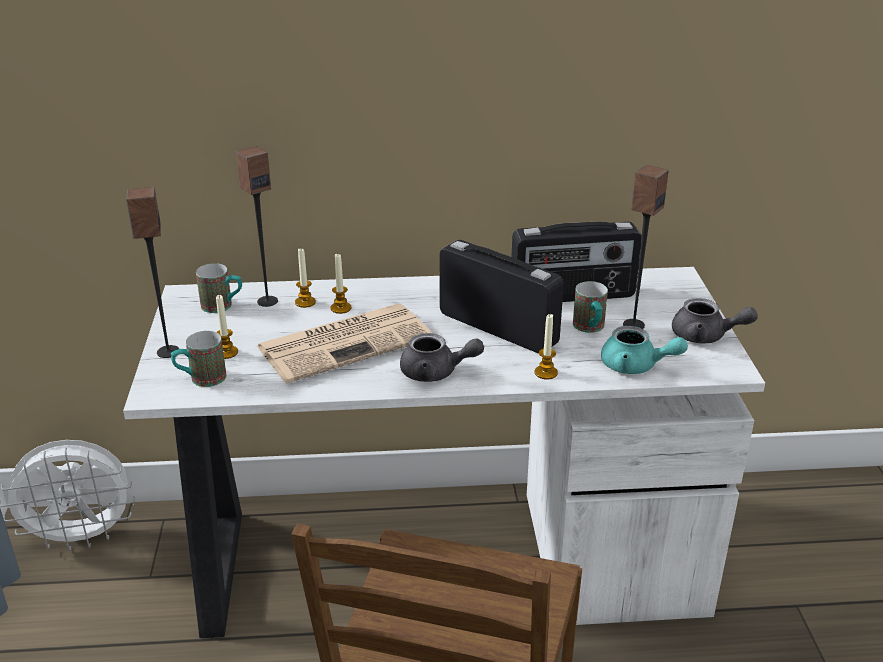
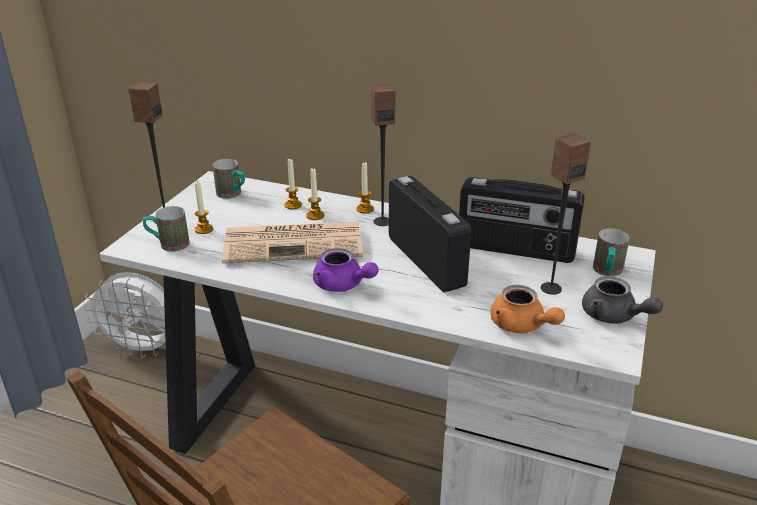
camera: 25 degrees right, 0 degrees up
(267, 301) = (266, 198): speaker -> speaker (382, 221)
(436, 373) = (343, 285): grey teapot -> purple teapot
(546, 373) = (434, 310): candle -> candle (365, 209)
(590, 328) = (507, 282): mug -> mug (607, 272)
(636, 366) = (521, 326): turquoise teapot -> orange teapot

